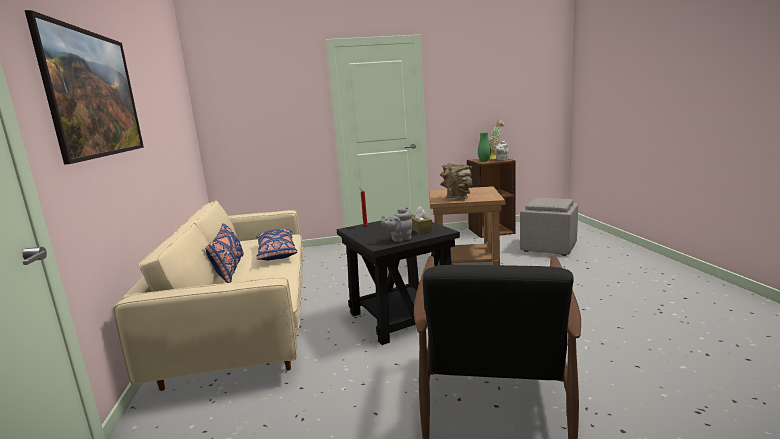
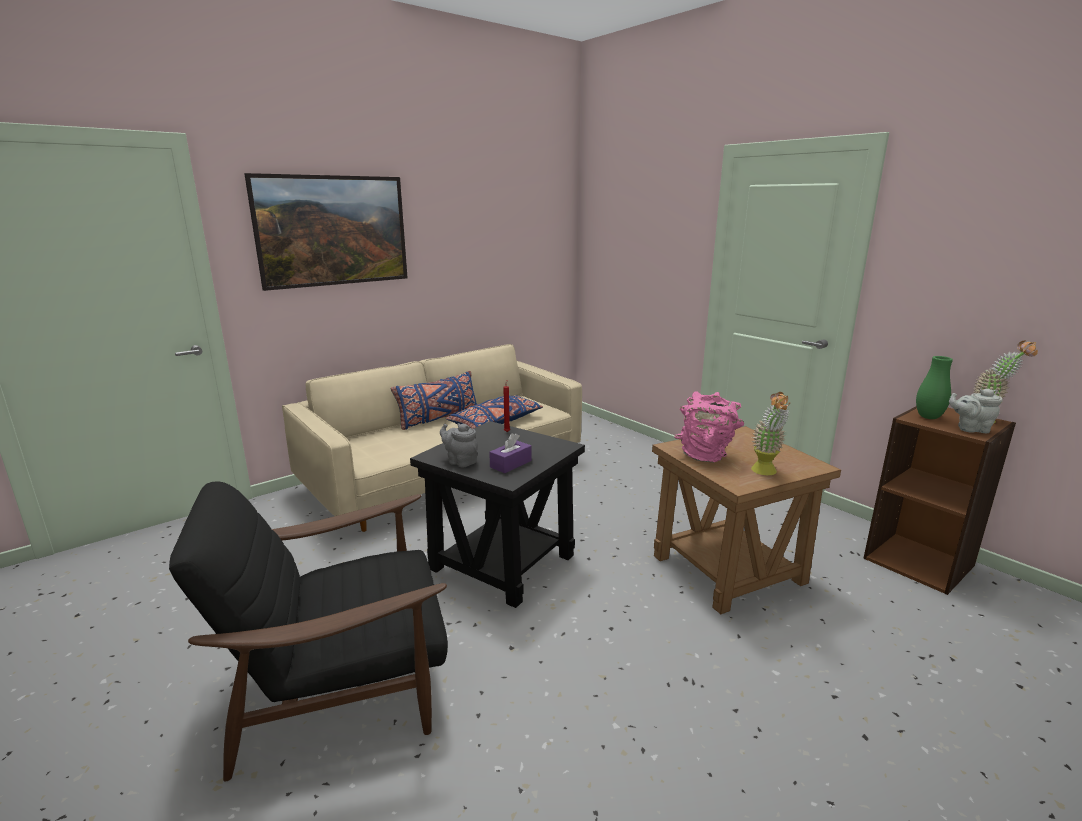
camera: 60 degrees right, 5 degrees up
(420, 229) = (510, 464): brown tissue box -> purple tissue box
(457, 198) = (706, 456): brown vase -> pink vase
(486, 194) = (765, 473): none -> potted plant
(549, 247) = (926, 657): grey ottoman -> none

